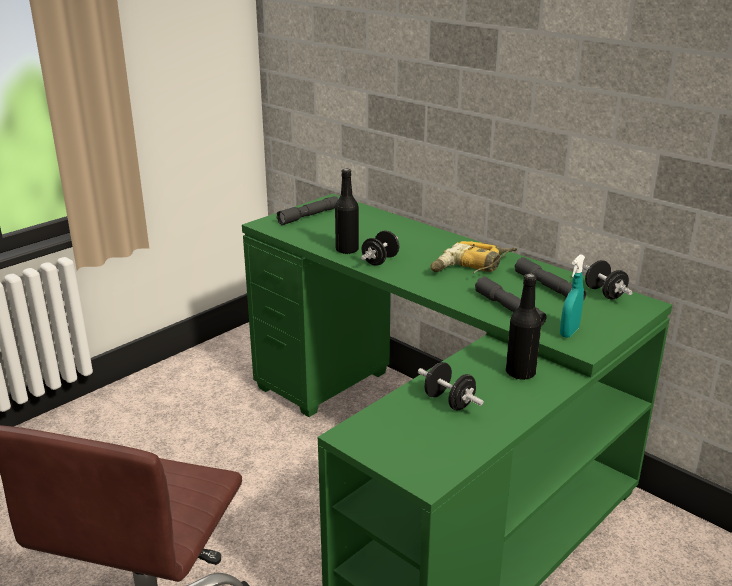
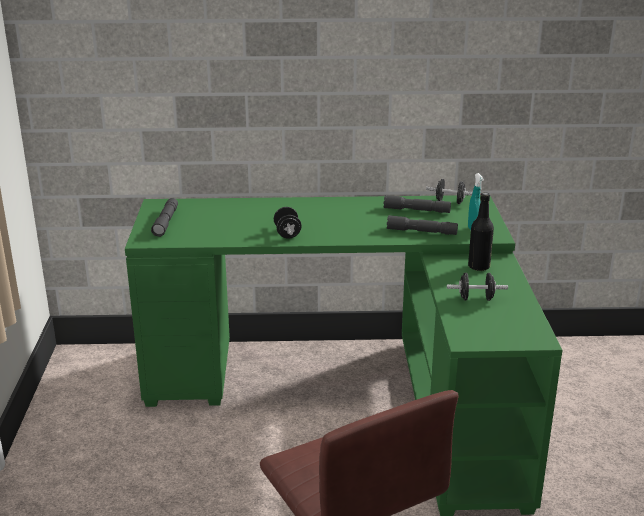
camera: 45 degrees left, 0 degrees up
(347, 250) = (249, 235): black bottle -> none
(471, 268) = (352, 215): power drill -> none

